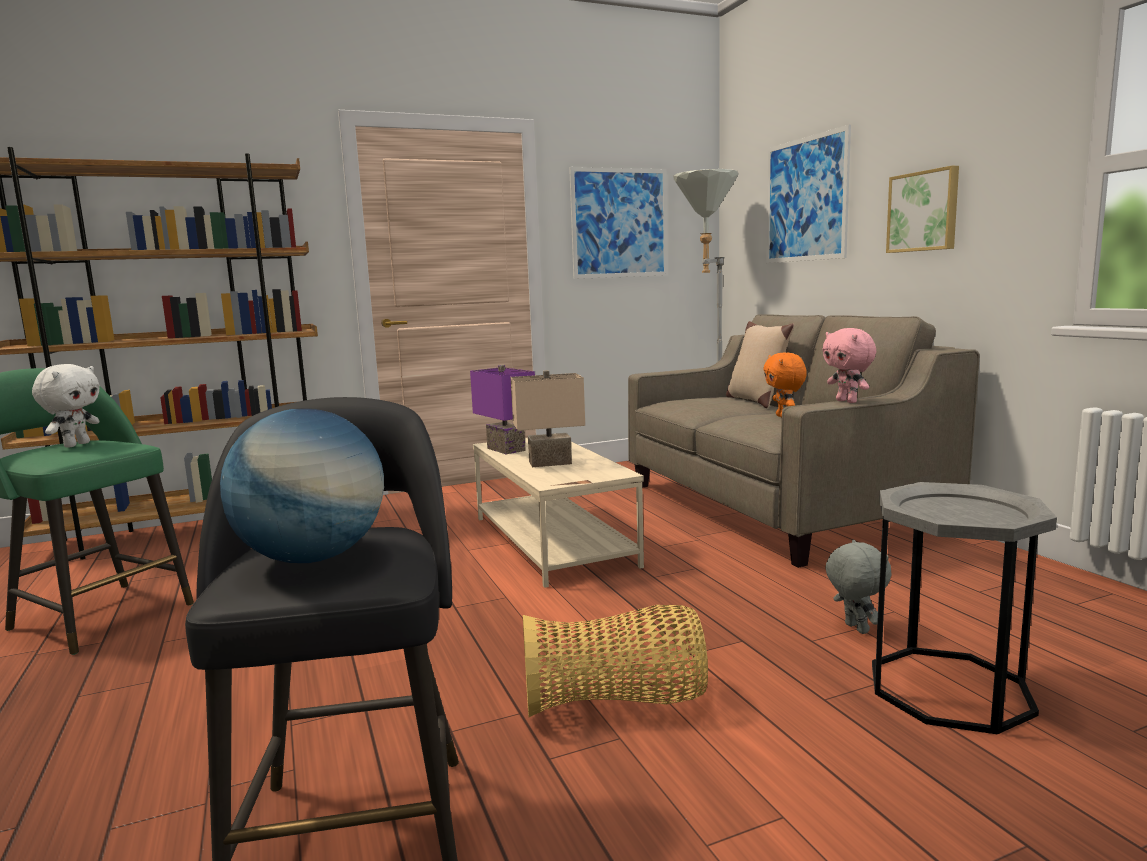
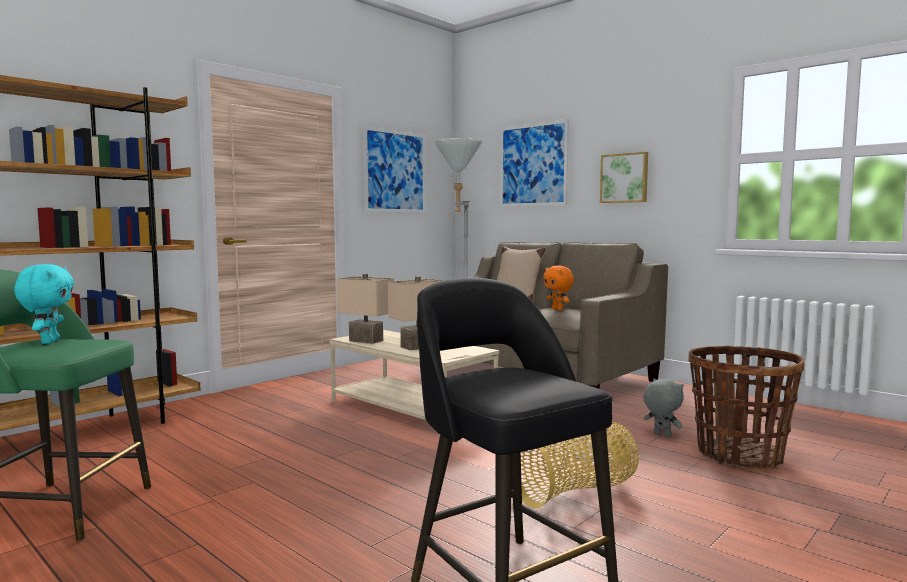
camera: 25 degrees left, 5 degrees down
(76, 445) = (48, 342): white plush toy -> turquoise plush toy
(313, 558) = (513, 382): globe -> none
(508, 449) = (367, 340): purple table lamp -> beige table lamp
(847, 401) = (612, 295): pink plush toy -> none
(949, 688) = (738, 456): grey side table -> basket

